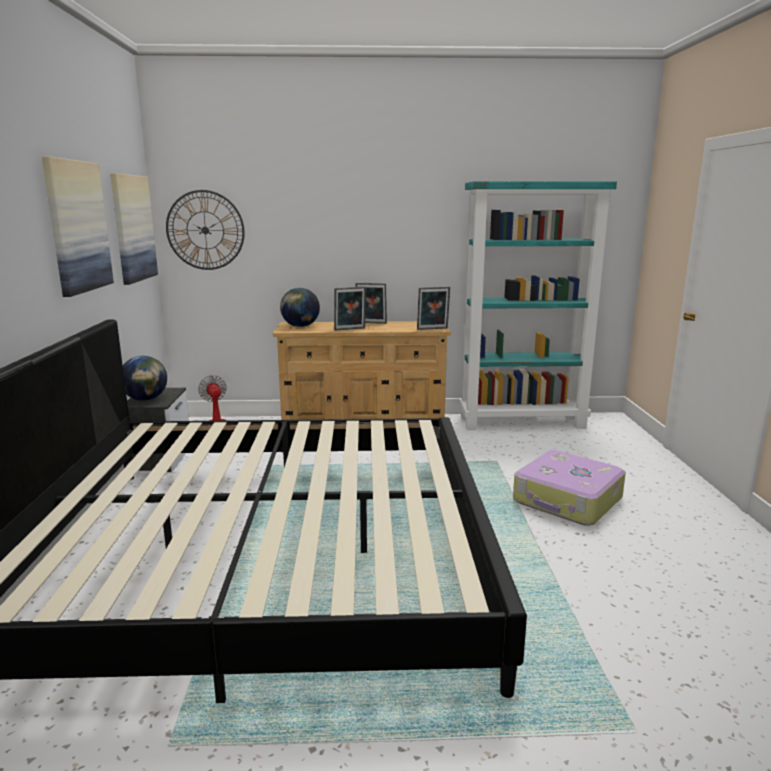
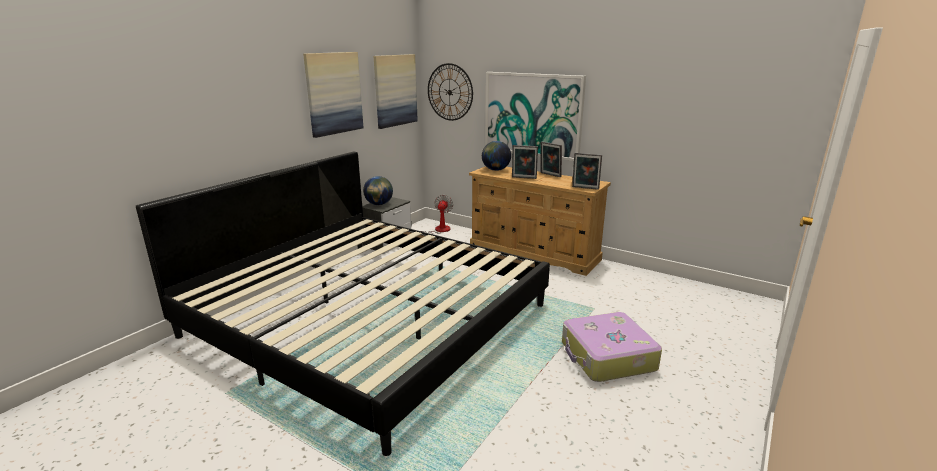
camera: 35 degrees right, 5 degrees up
(336, 251) = (532, 115): none -> picture
(522, 422) = (665, 283): turquoise bookcase -> none

